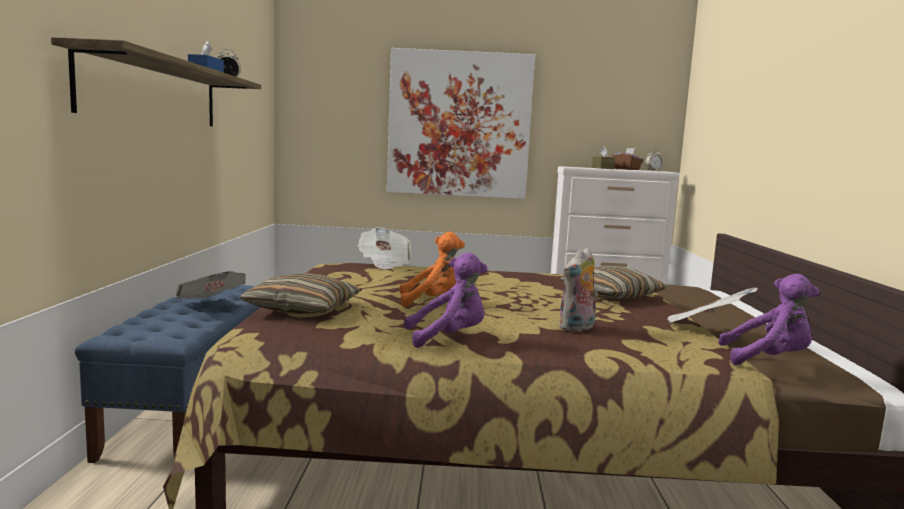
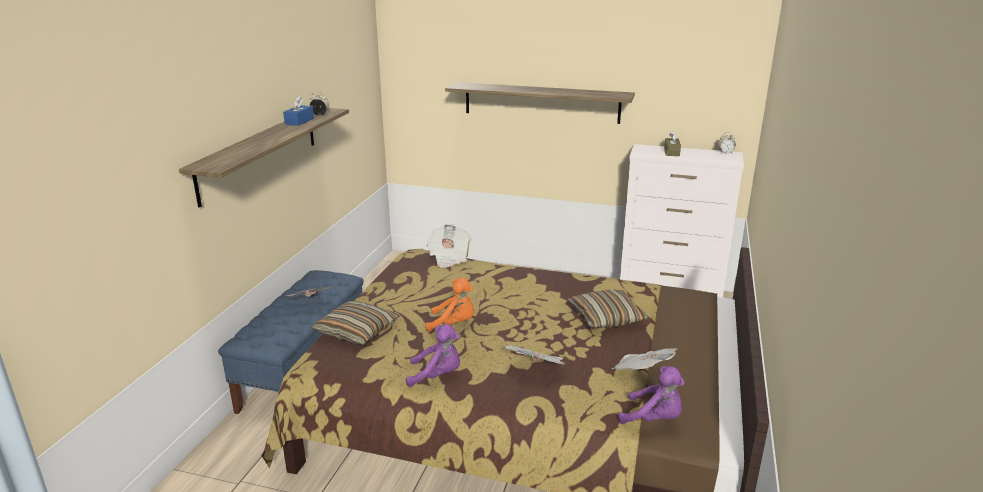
camera: 15 degrees right, 15 degrees up
(459, 124) = (541, 102): picture -> shelf
(577, 328) = (537, 369): plush toy -> newspaper
(626, 169) = (697, 152): brown tissue box -> none

